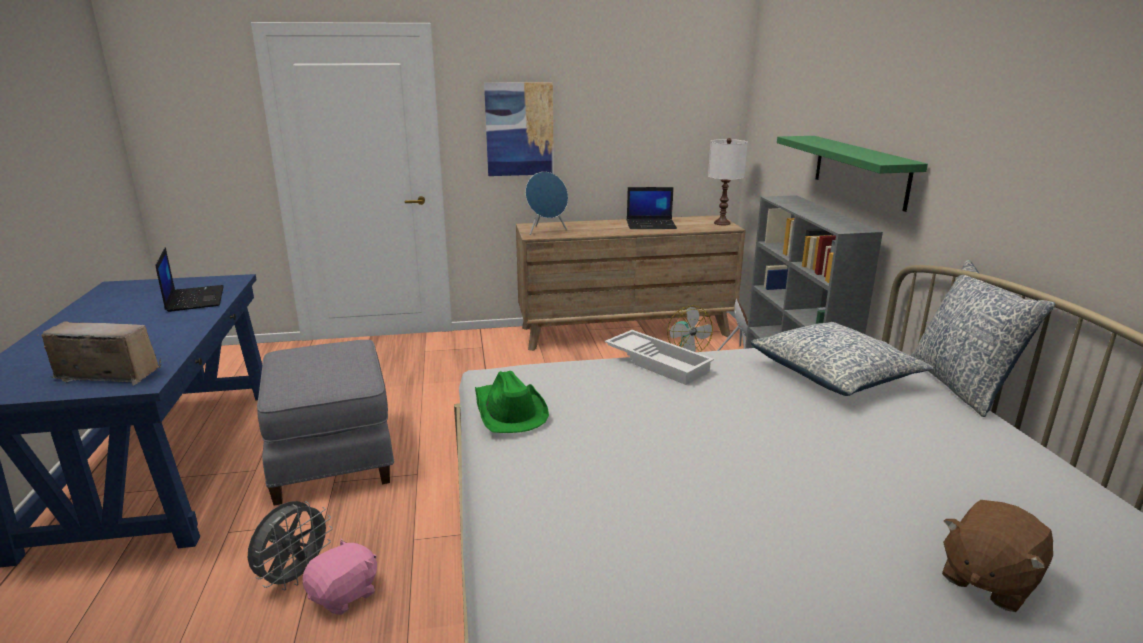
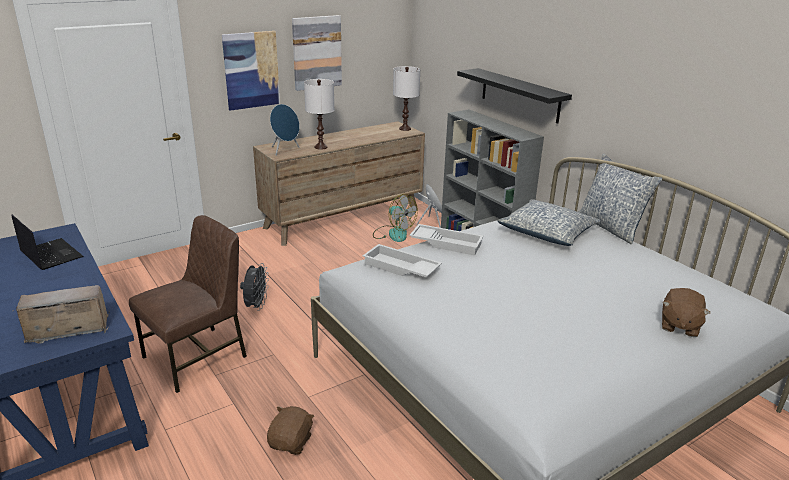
camera: 25 degrees left, 5 degrees up
(295, 576) = (245, 442): grey fan -> grey fan (256, 306)
(334, 456) = (197, 357): grey ottoman -> brown chair
(344, 595) = (291, 442): pink plush toy -> brown plush toy
(508, 410) = (387, 293): green hat -> none
(560, 382) = (400, 268): none -> white tray
(593, 231) = (321, 147): none -> white table lamp
(608, 114) = (316, 52): none -> picture
(651, 225) = (357, 136): laptop -> none
(860, 171) = (520, 95): green shelf -> black shelf

